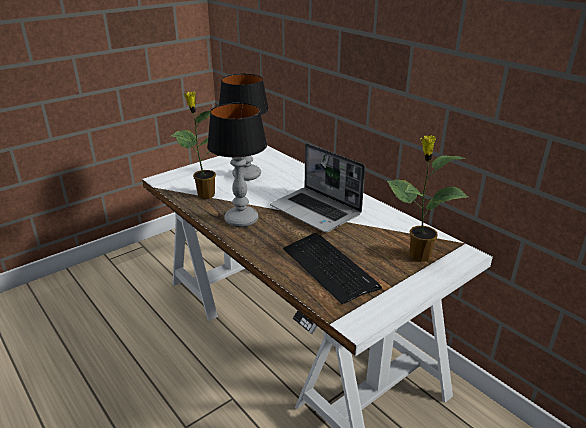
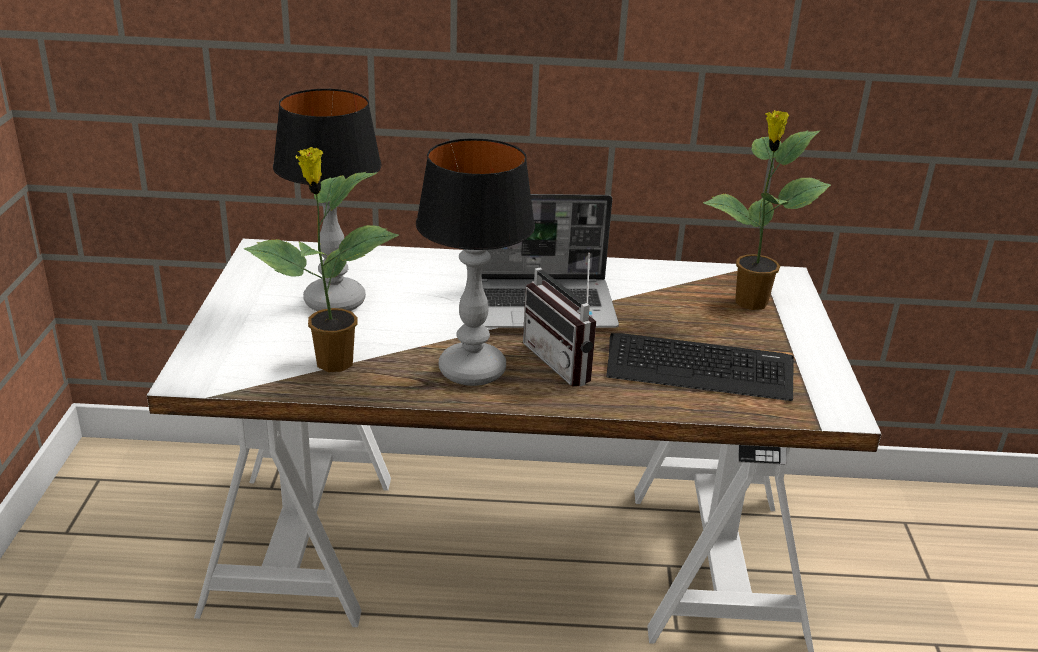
camera: 50 degrees left, 0 degrees up
(280, 235) = (566, 362): none -> radio

